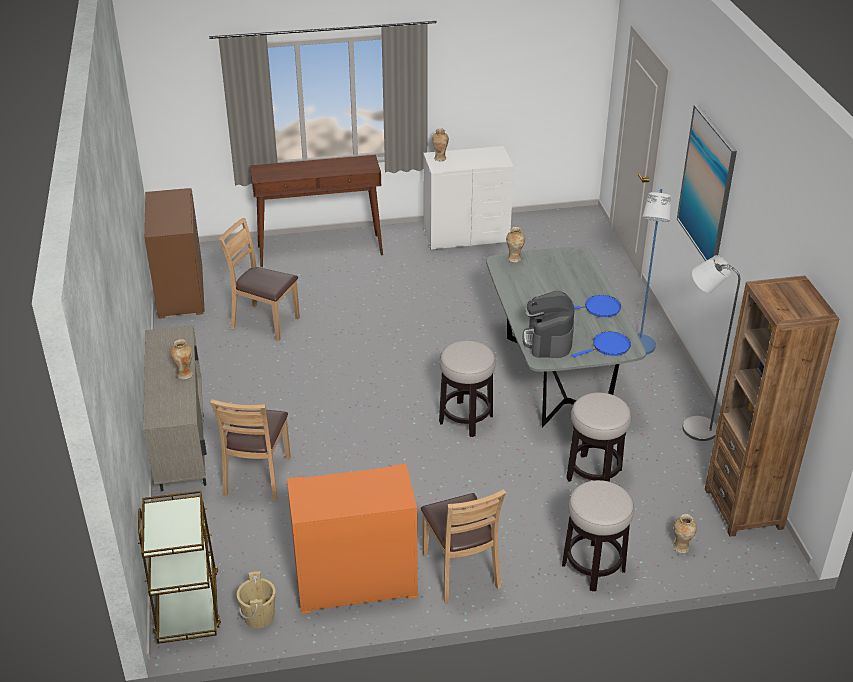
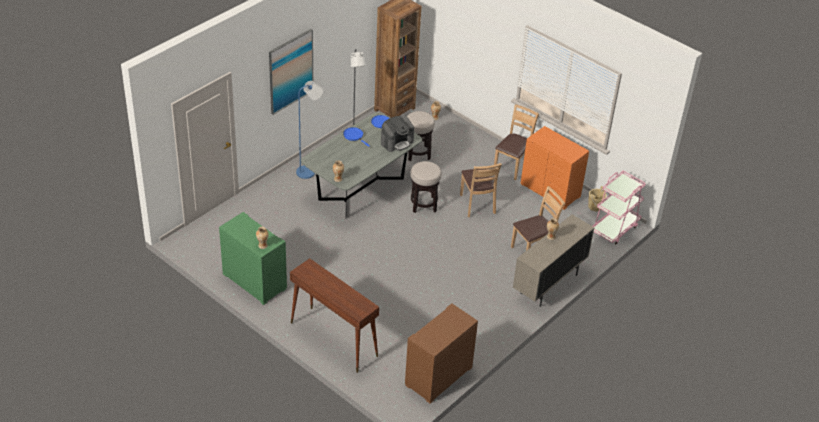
camera: 130 degrees left, 5 degrees up
(187, 605) = (614, 228): brown cart -> pink cart
(264, 322) = (427, 319): brown chair -> brown chair (477, 204)
(466, 236) = (254, 281): white dresser -> green dresser
(593, 567) = (470, 135): stool -> none

